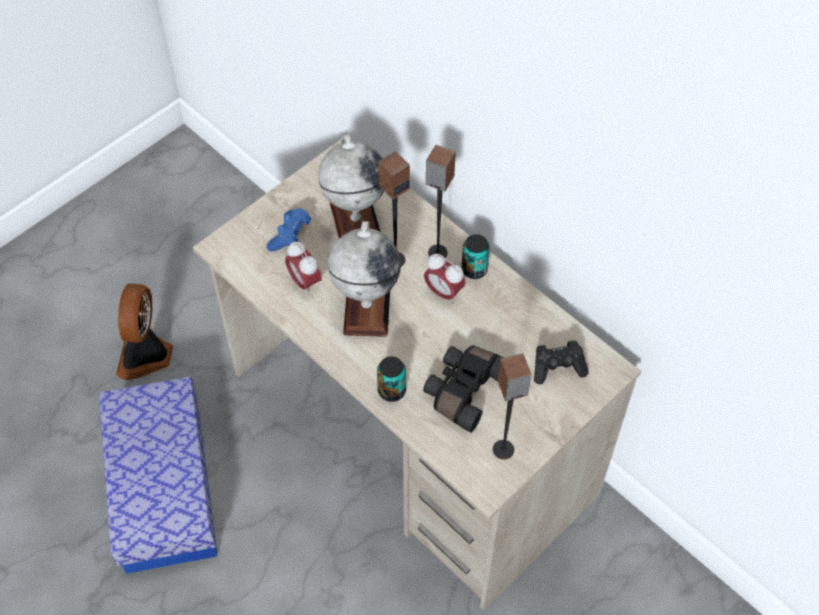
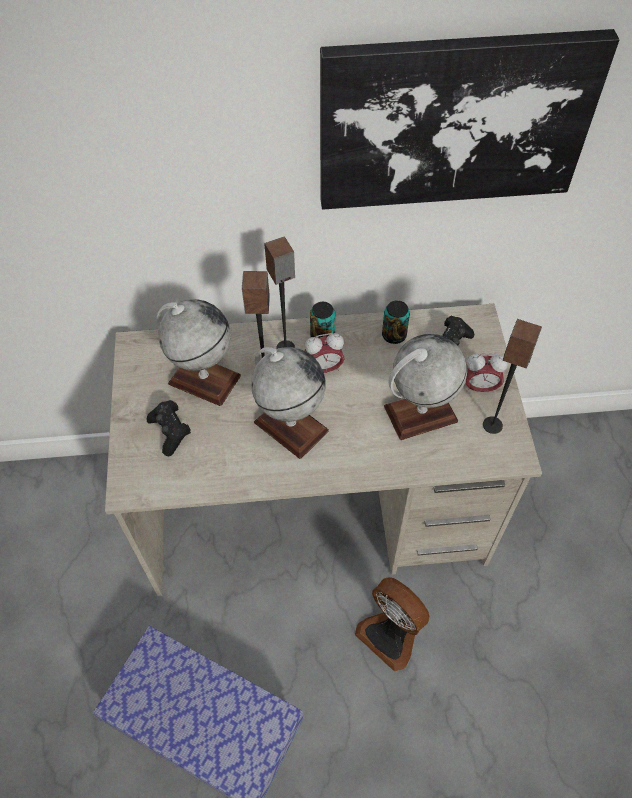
camera: 50 degrees left, 0 degrees up
(146, 355) = (73, 653): fan -> fan (391, 634)
(290, 236) = (170, 432): blue game controller -> black game controller
(304, 282) = (224, 451): alarm clock -> alarm clock (480, 387)
(391, 390) = (380, 461): can -> can (394, 335)
(463, 389) = (420, 414): black binoculars -> globe
(625, 161) = (454, 121): none -> picture

